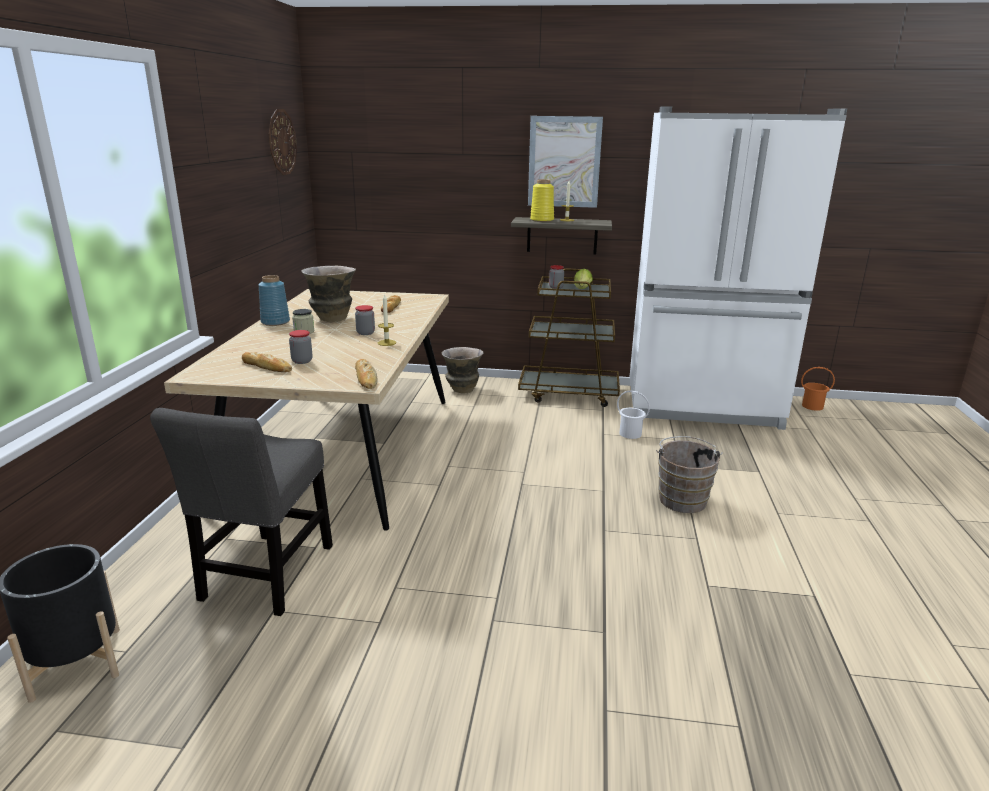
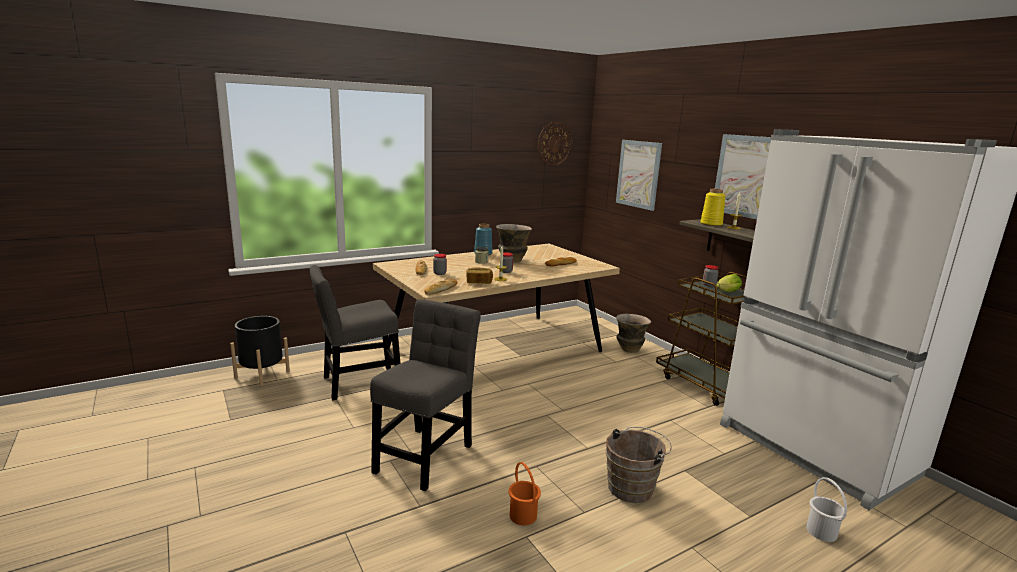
camera: 50 degrees right, 5 degrees down
(377, 354) = (479, 282): none -> bread
(407, 174) = (638, 174): none -> picture
(510, 589) = (426, 455): none -> grey chair
(630, 433) = (693, 431): white bucket -> white bucket (821, 531)
(812, 406) = (970, 516): orange bucket -> orange bucket (523, 515)

